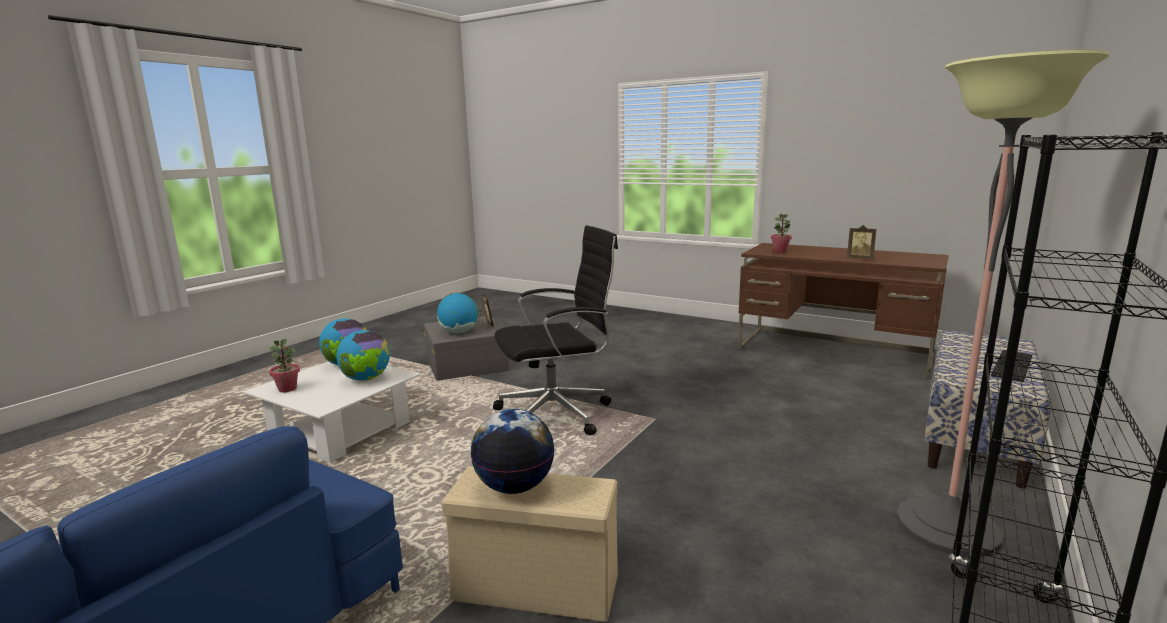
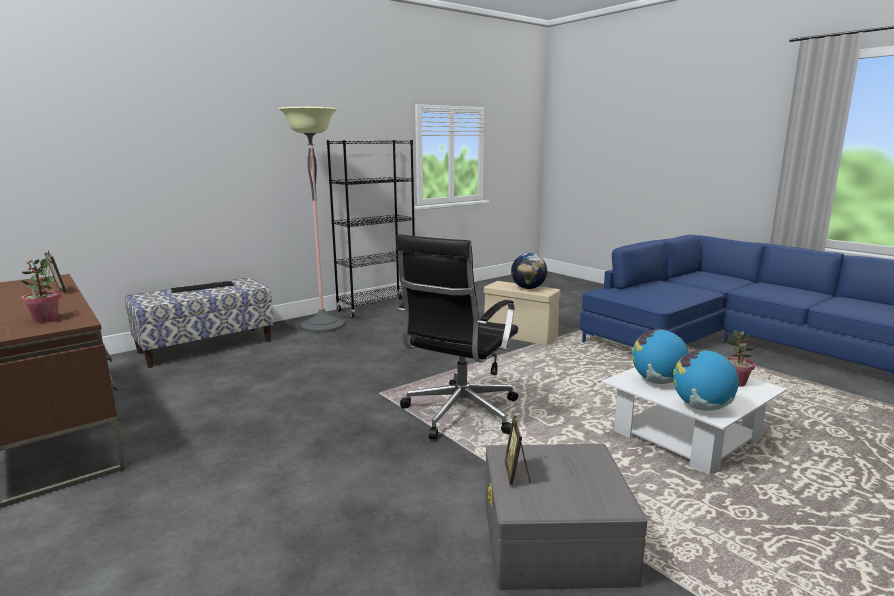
camera: 160 degrees left, 0 degrees up
(459, 332) = (565, 461): globe -> none
(557, 414) = (459, 414): black office chair -> black office chair turned 60 degrees counterclockwise

